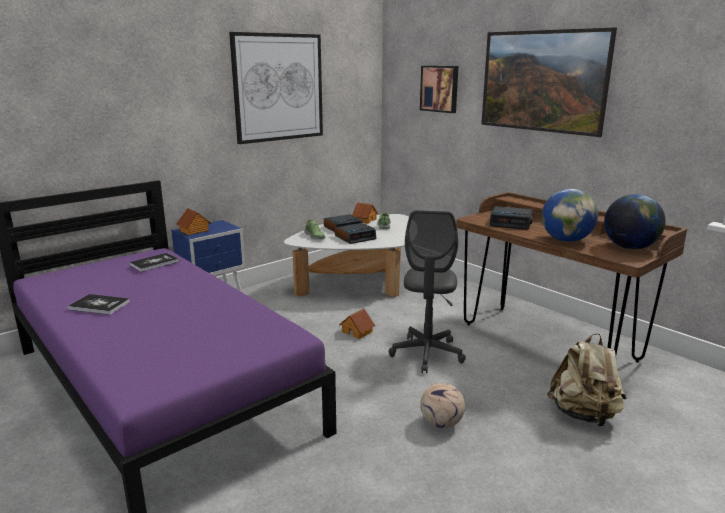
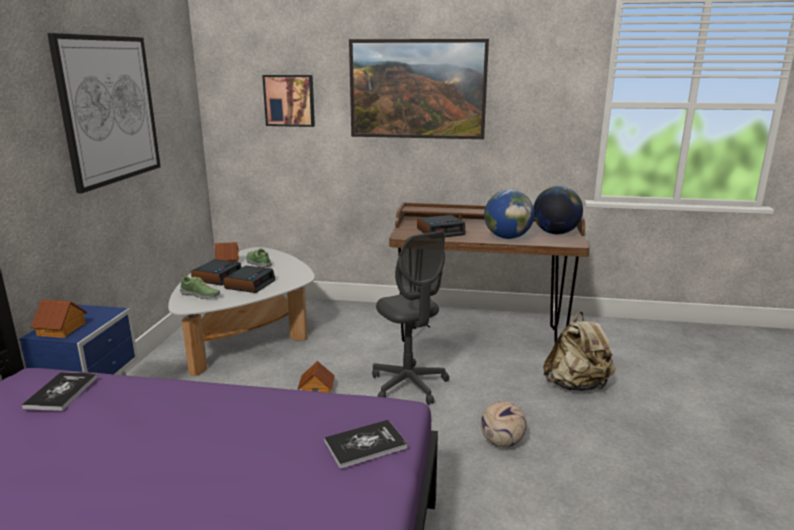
camera: 40 degrees left, 0 degrees up
(99, 305) = (80, 482): book -> book (365, 445)

